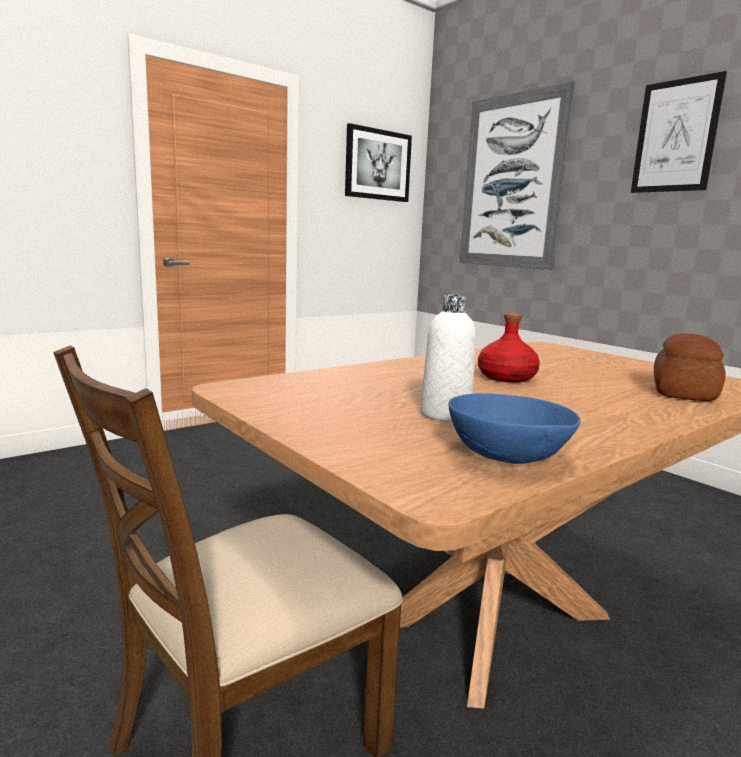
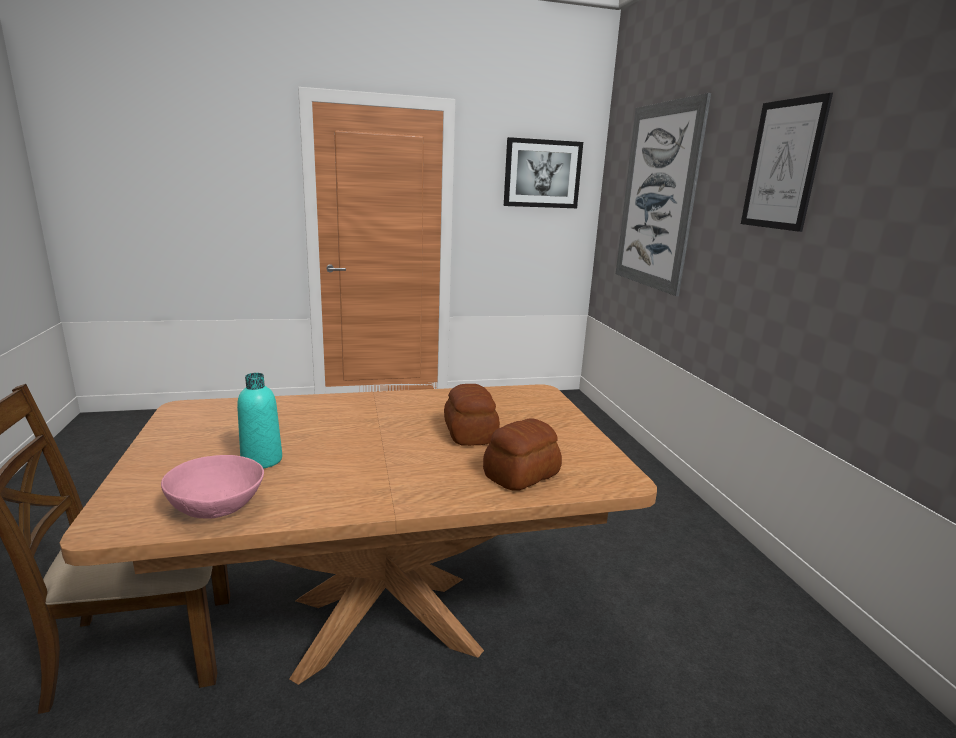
camera: 25 degrees right, 5 degrees up
(445, 414) = (262, 460): white bottle -> turquoise bottle
(506, 377) = (400, 428): red bottle -> none
(507, 454) = (217, 506): blue bowl -> pink bowl
(571, 373) = (471, 433): none -> bread

